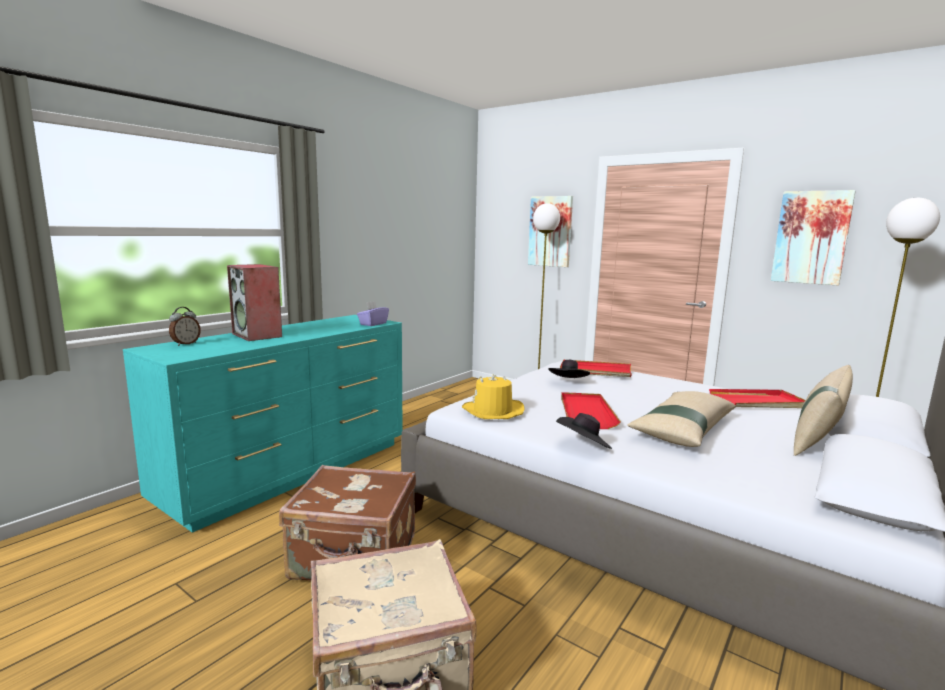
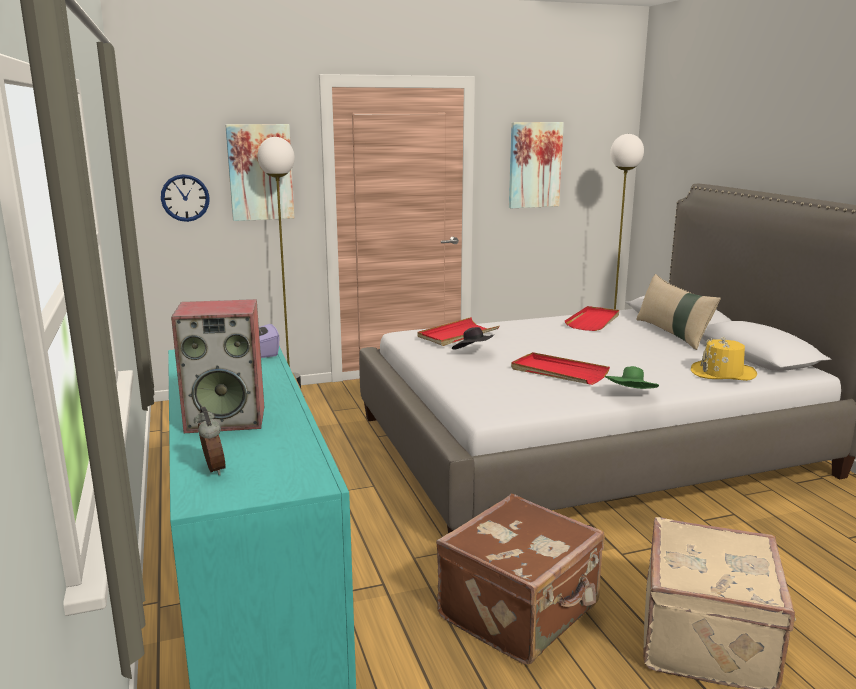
camera: 55 degrees left, 5 degrees up
(493, 411) = (515, 401): yellow hat -> yellow hat (722, 373)
(504, 246) = (185, 198): none -> wall clock
(584, 446) = (631, 395): black hat -> green hat
(682, 429) = (624, 358): beige pillow -> none

